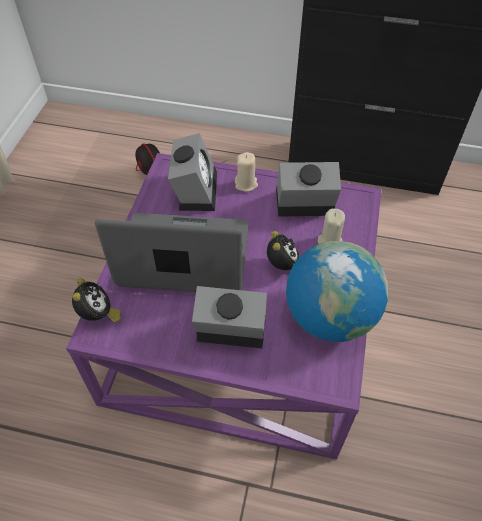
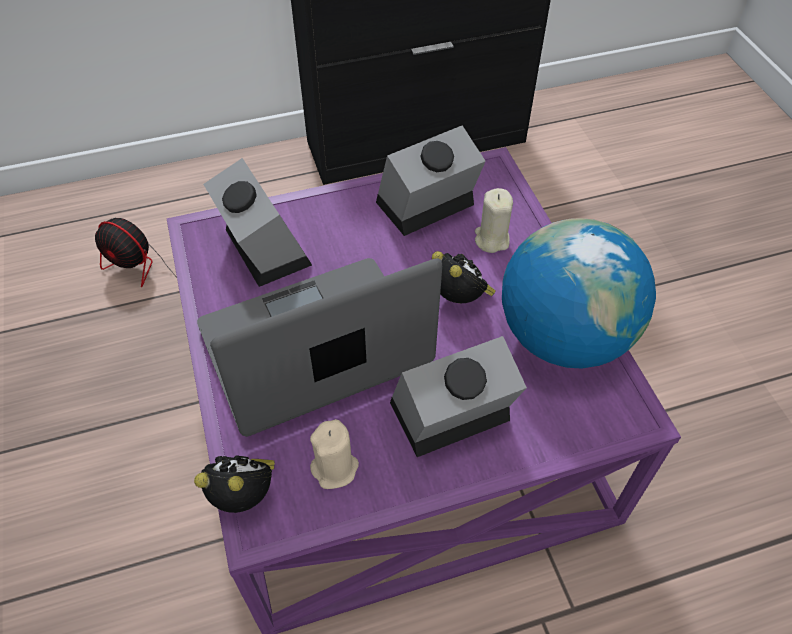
camera: 30 degrees left, 0 degrees up
(98, 316) = (246, 496): alarm clock -> alarm clock turned 45 degrees counterclockwise
(246, 184) = (329, 210): beige candle -> beige candle (335, 468)

